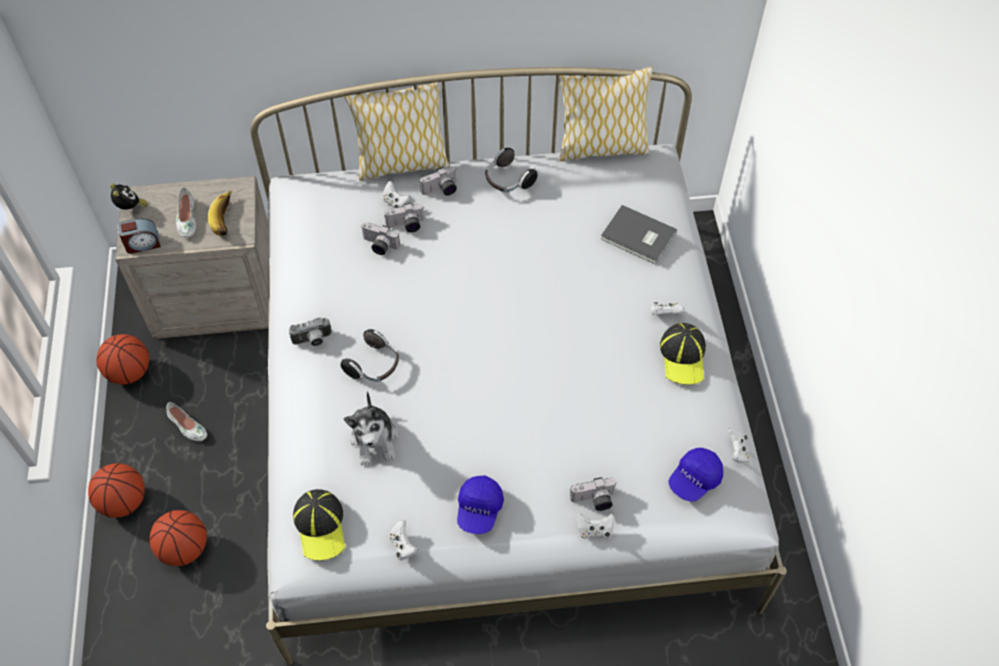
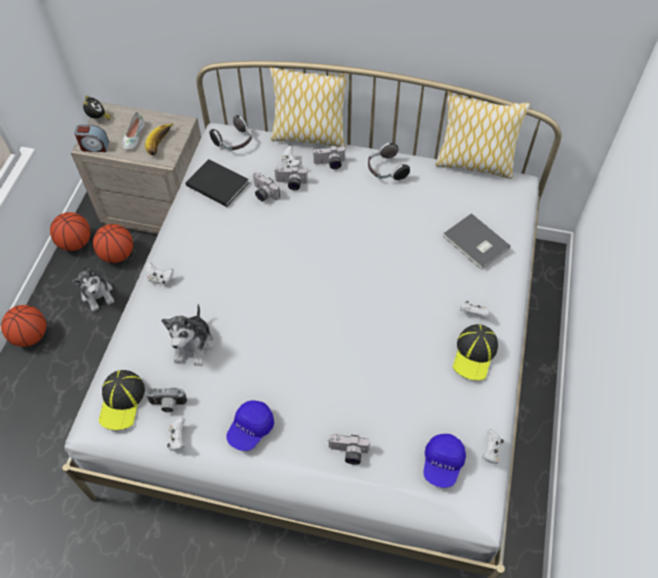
camera: 20 degrees right, 0 degrees up
(184, 549) = (57, 385): basketball -> basketball (117, 255)
(187, 426) = (98, 294): white shoe -> plush toy
(313, 340) = (181, 253): camera -> camera (167, 405)
(319, 247) = (217, 183): none -> black book
(374, 366) = (219, 286): headphones -> headphones (234, 142)
(595, 530) = (339, 479): white game controller -> white game controller (160, 279)
(694, 479) = (442, 463): blue cap -> blue cap turned 45 degrees counterclockwise

